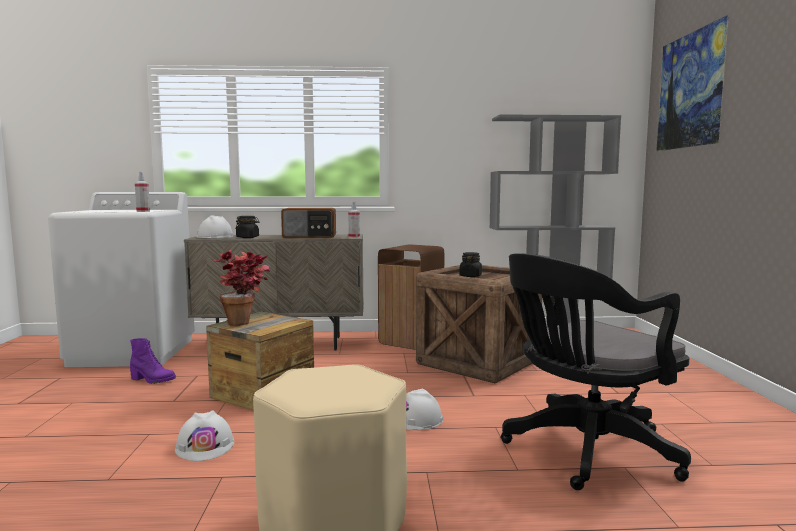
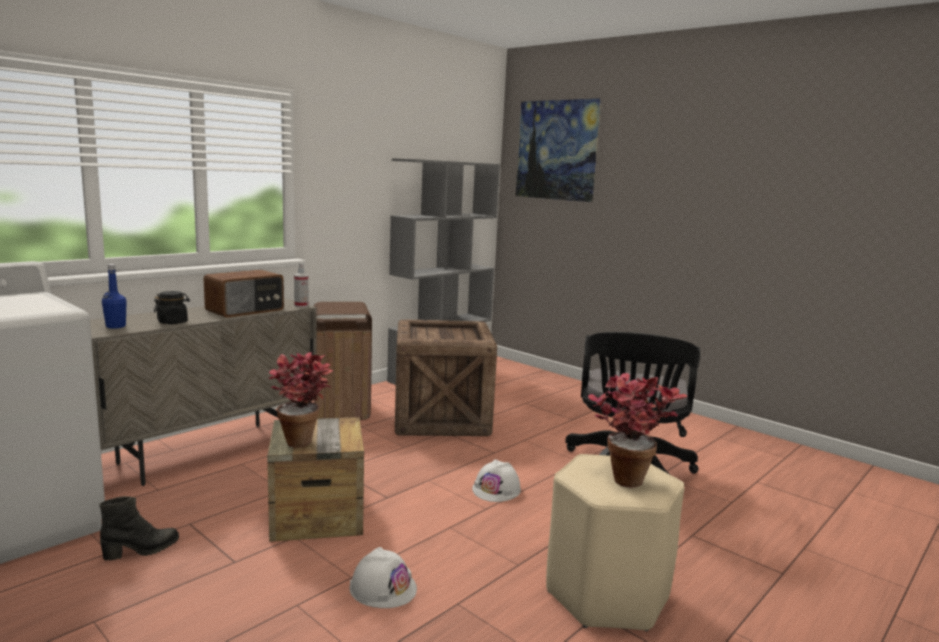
camera: 45 degrees left, 5 degrees up
(143, 211) = (48, 307): spray bottle -> none
(152, 380) = (141, 550): purple boot -> black boot
(214, 237) = (116, 326): white hard hat -> blue bottle
(337, 385) = (625, 476): none -> potted plant
(470, 276) = (437, 336): black jar -> none

